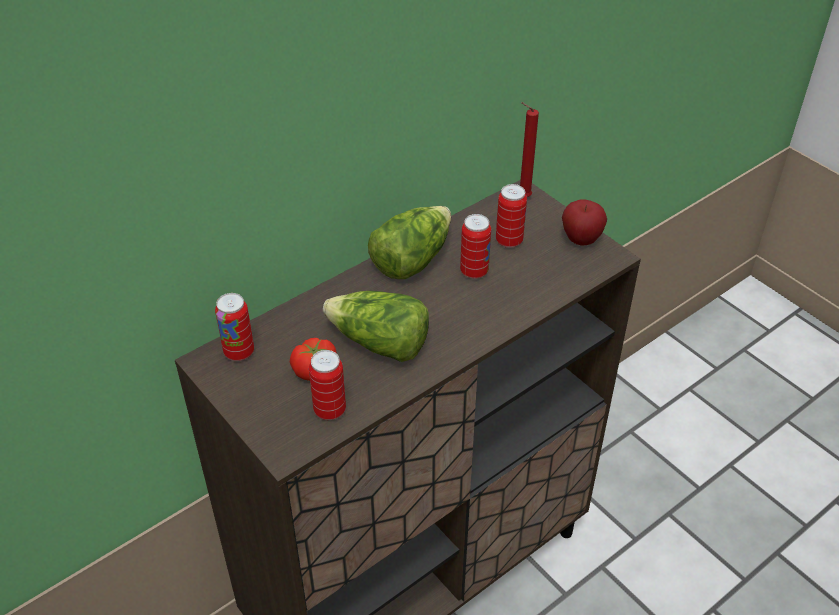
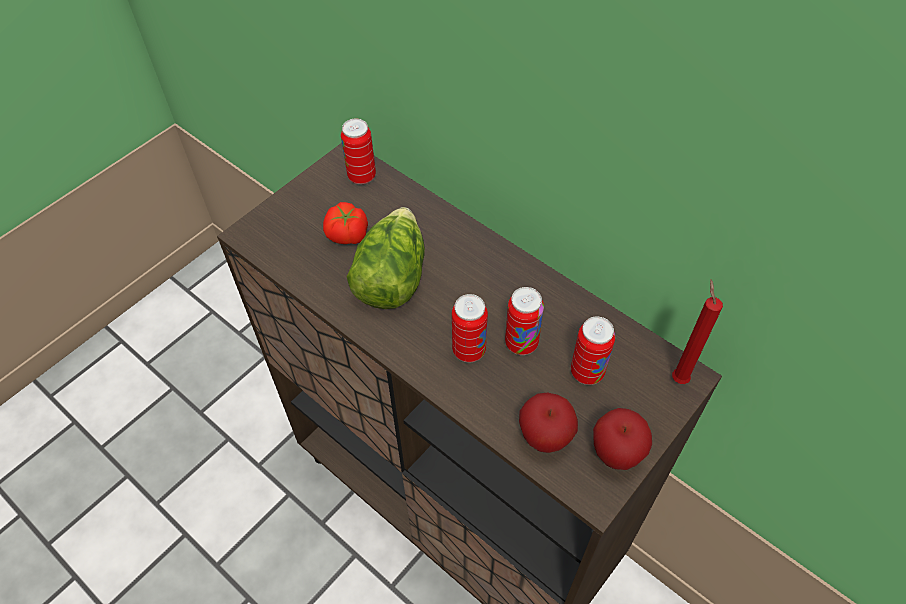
camera: 80 degrees right, 10 degrees up
(330, 410) = (299, 254): can -> can (469, 350)
(411, 259) = (525, 282): lettuce -> none
(563, 273) = (545, 438): none -> apple

